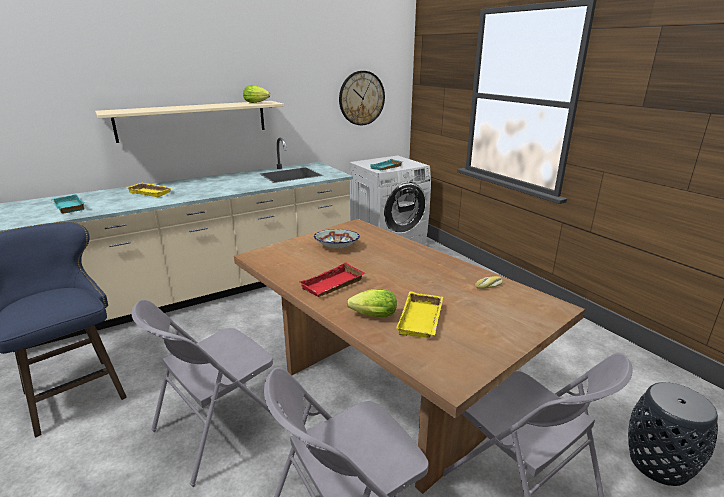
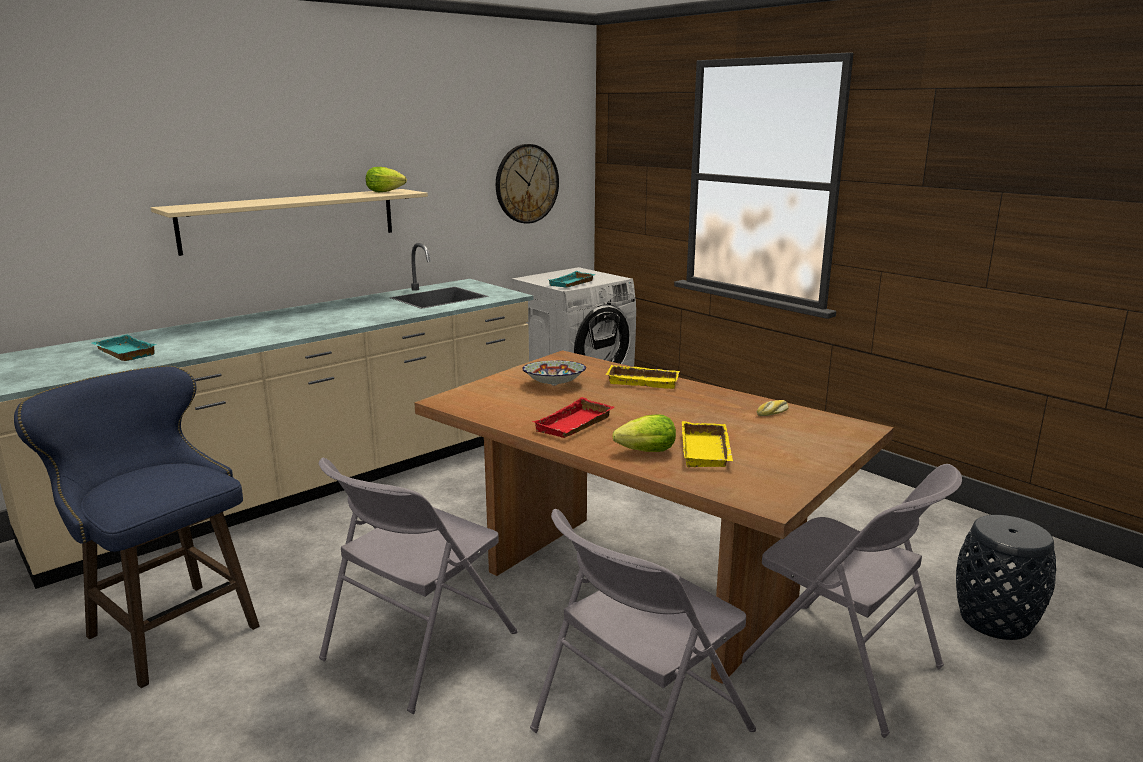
camera: 10 degrees left, 5 degrees down
(152, 192) = (241, 328): yellow tray -> yellow tray (644, 381)

